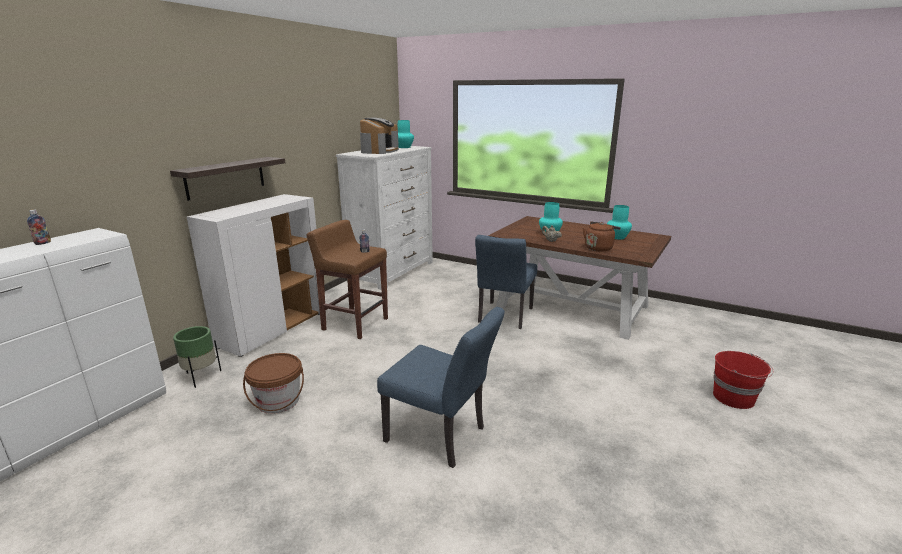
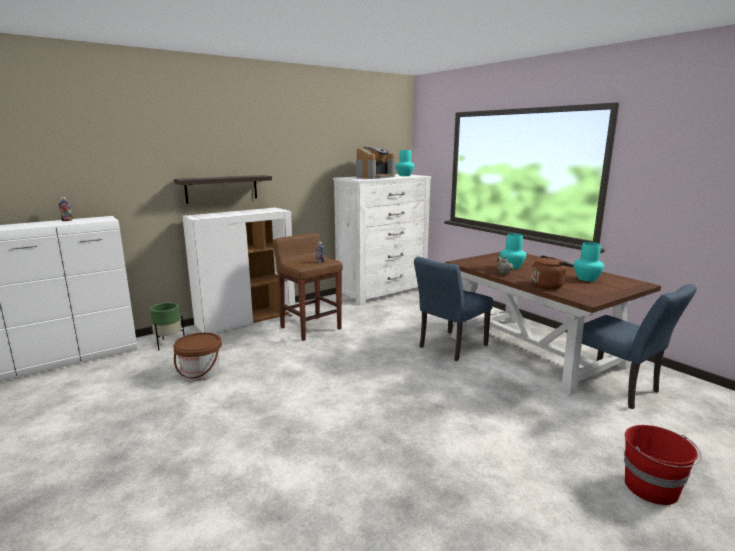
camera: 25 degrees right, 5 degrees down
(441, 437) = (293, 433): blue chair -> blue chair (619, 389)

